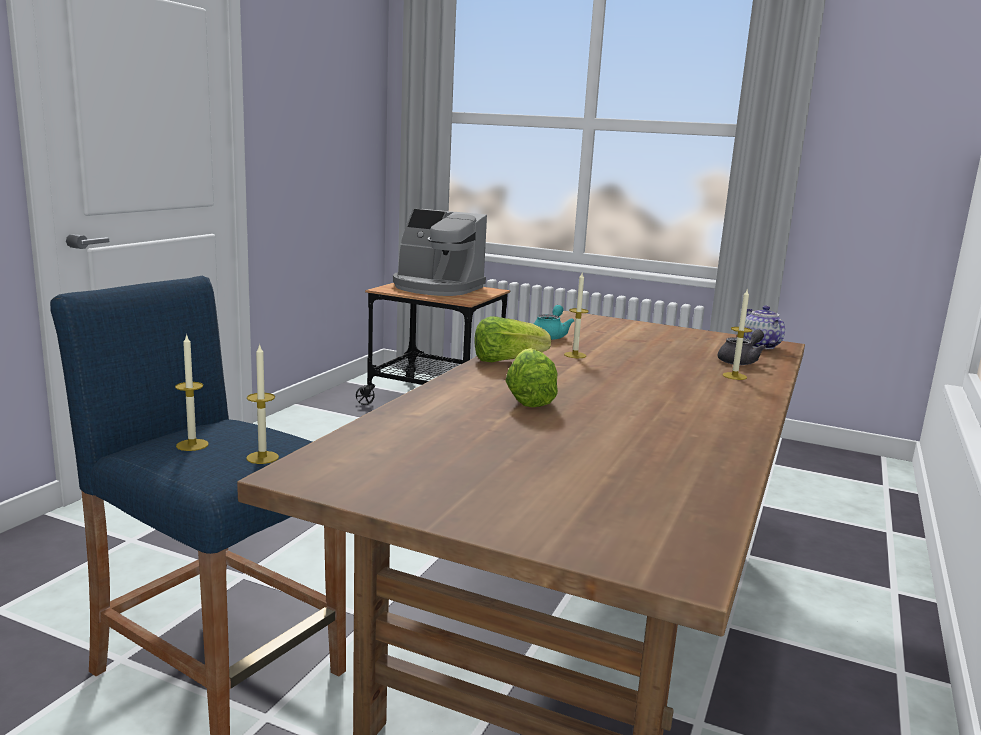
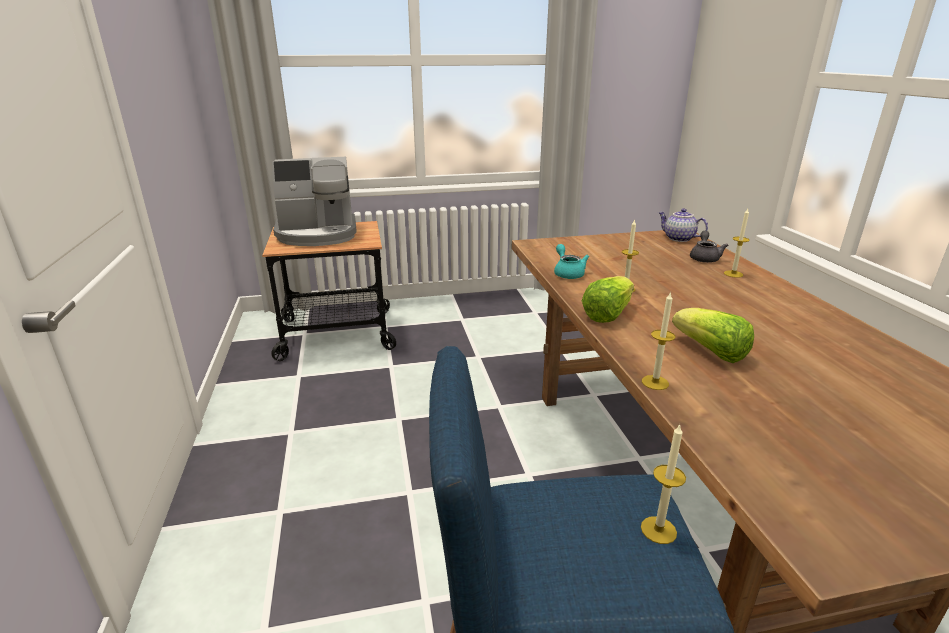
camera: 35 degrees left, 10 degrees up
(192, 445) = (577, 554): candle -> candle (655, 382)

